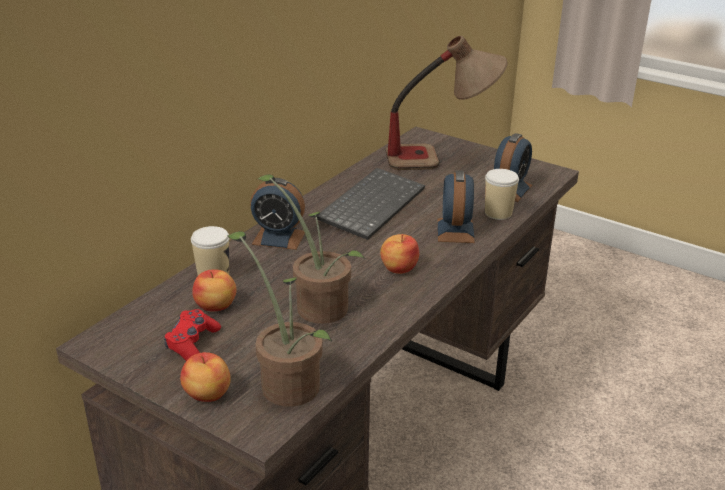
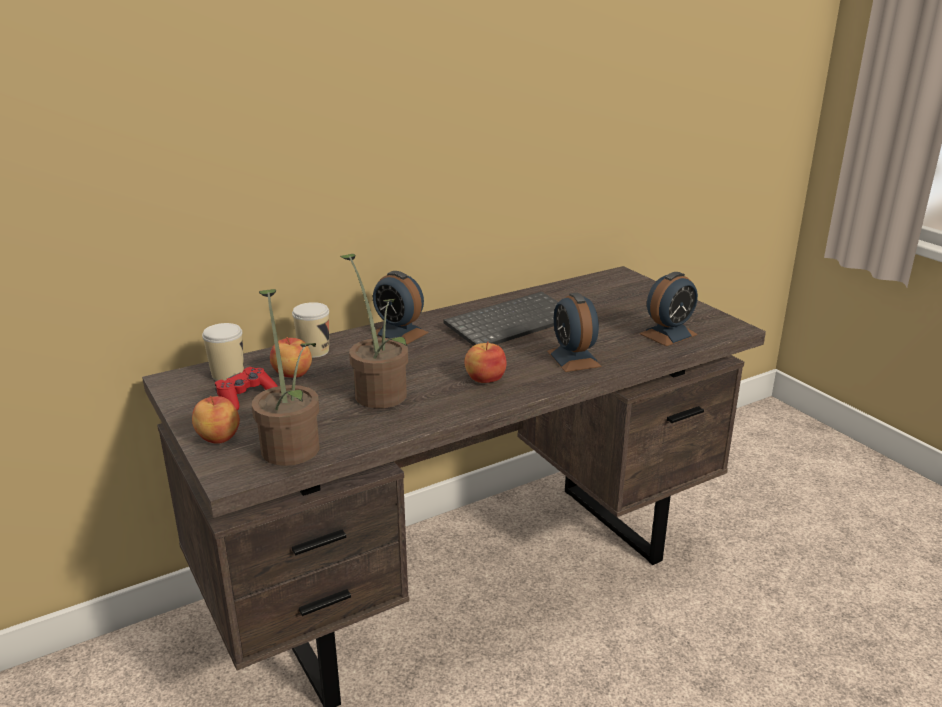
camera: 25 degrees right, 5 degrees down
(441, 158) = (622, 296): table lamp -> none
(455, 231) = (573, 359): alarm clock -> alarm clock turned 45 degrees counterclockwise
(498, 213) = (634, 352): cup -> cup (228, 374)

